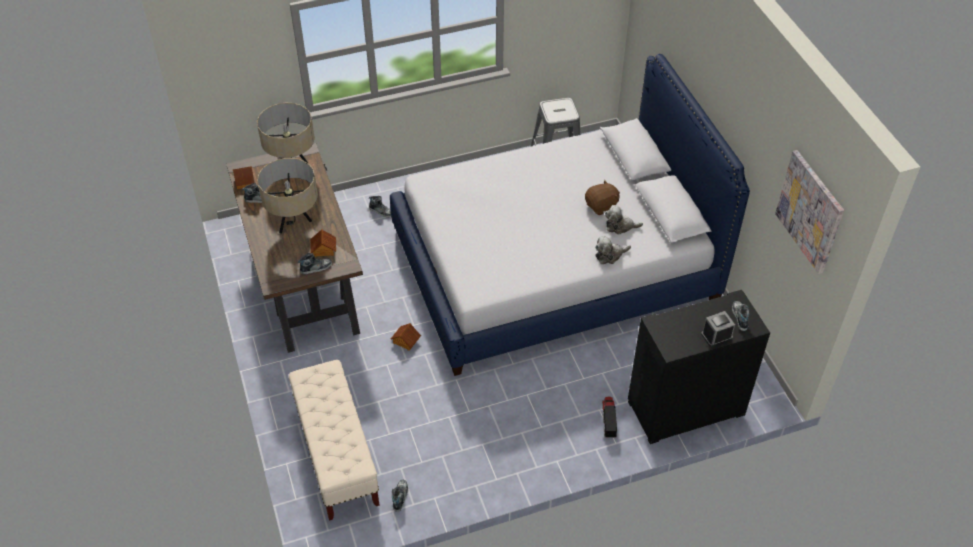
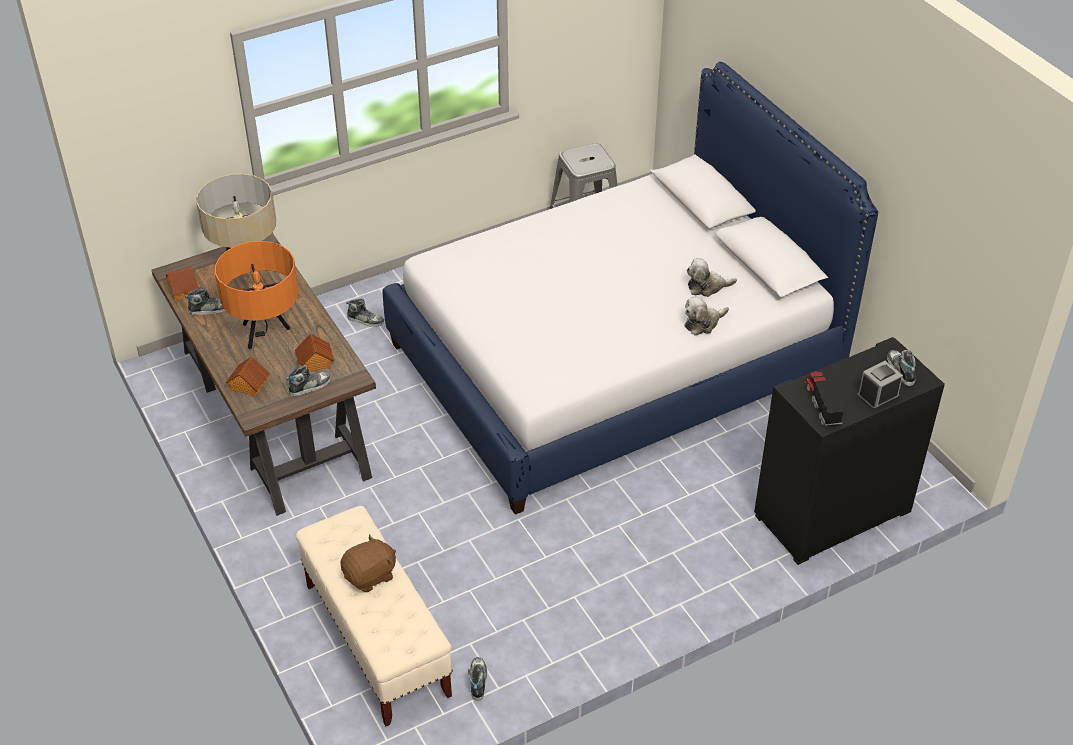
camera: 10 degrees left, 5 degrees down
(294, 223) = (266, 333): beige table lamp -> orange table lamp
(405, 341) = (437, 479): toy house -> toy house (248, 385)
(601, 206) = (676, 265): brown plush toy -> brown plush toy (370, 576)
(609, 420) = (736, 542): toy truck -> toy truck (822, 404)
(810, 211) = (974, 216): picture -> none

